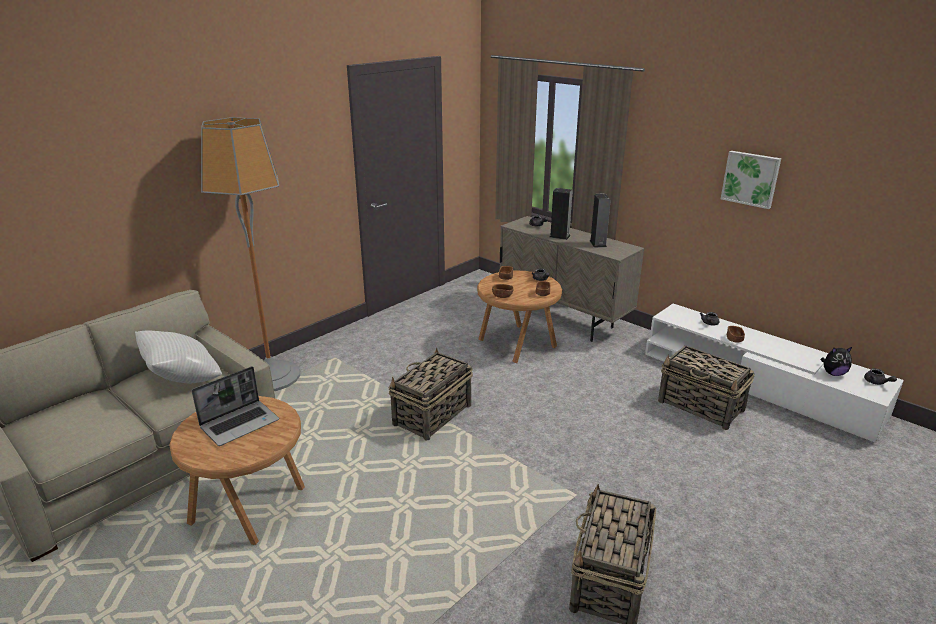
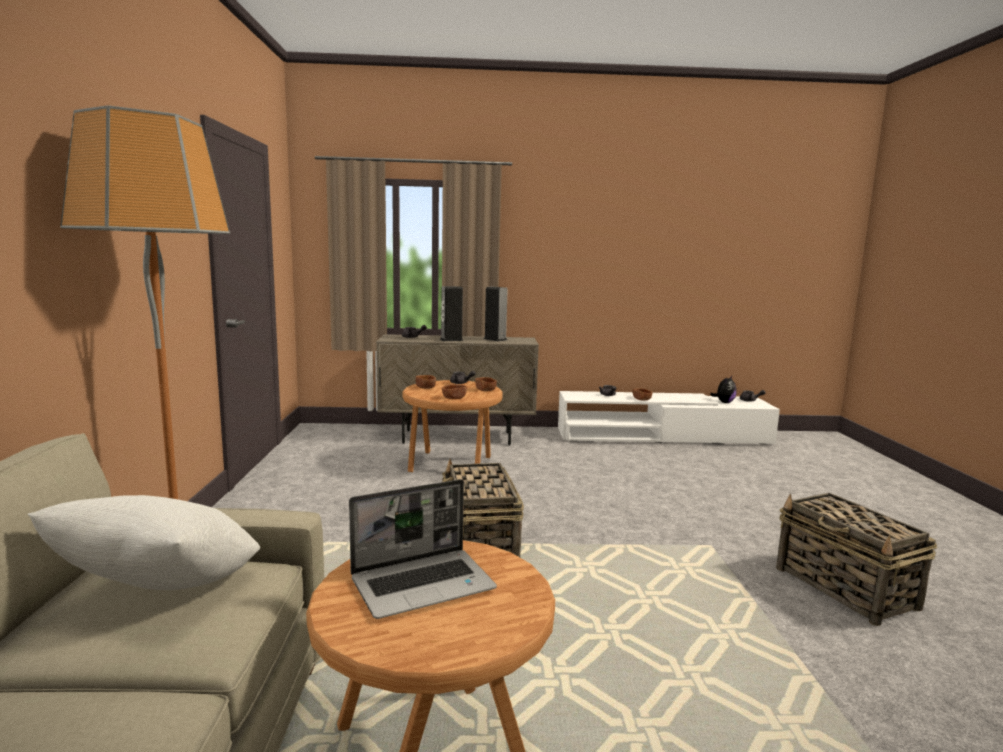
camera: 45 degrees left, 15 degrees down
(240, 423) = (424, 584): laptop -> laptop turned 60 degrees clockwise
(701, 406) = (661, 459): basket -> none
(751, 179) = (617, 256): picture -> none

